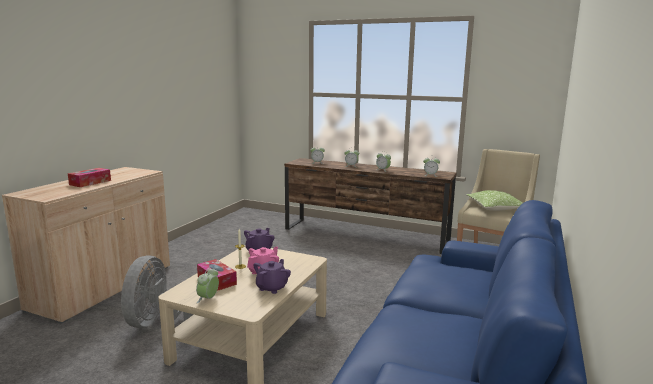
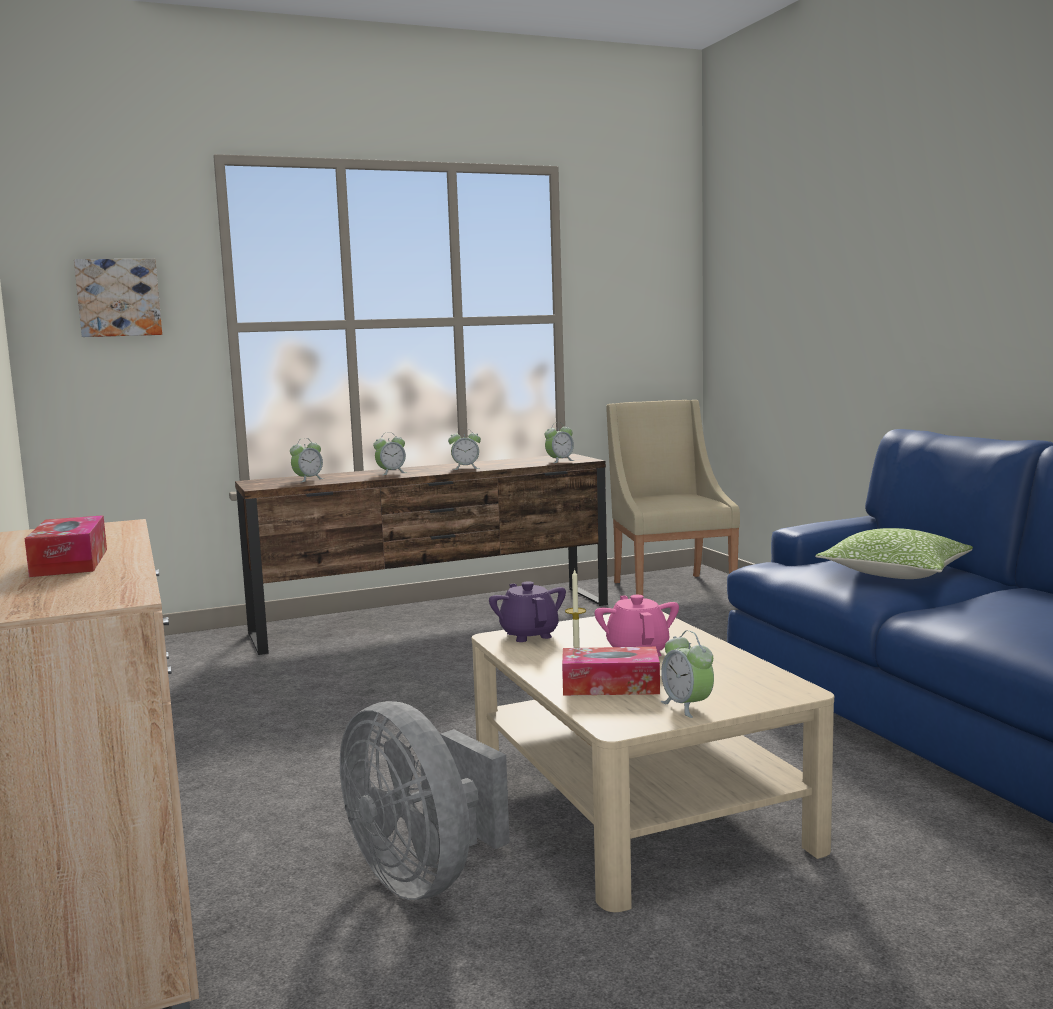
camera: 45 degrees left, 5 degrees down
(272, 288) = (716, 660): purple teapot -> none
(273, 80) = (118, 298): none -> picture
(495, 208) = (670, 498): pillow -> pillow (895, 573)

